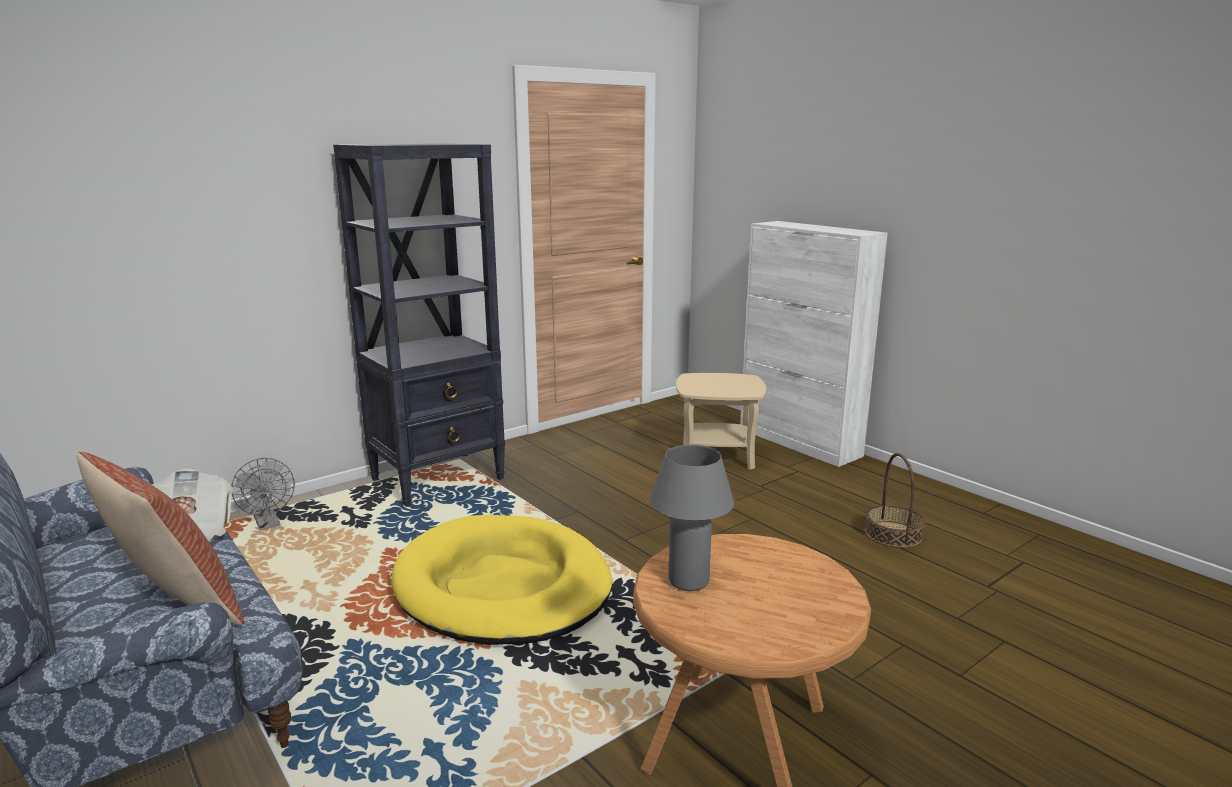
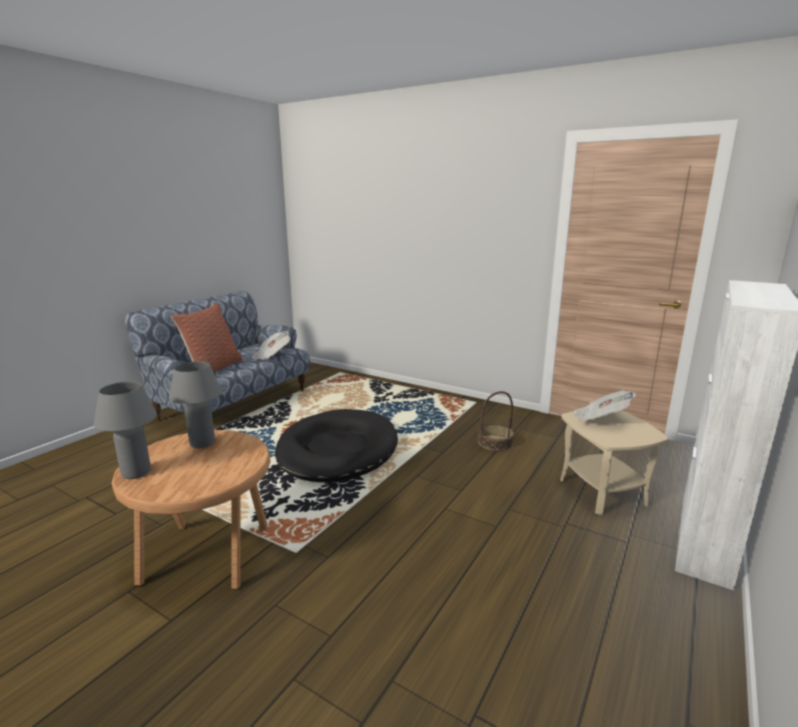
camera: 70 degrees right, 0 degrees up
(269, 525) = (364, 384): grey fan -> none
(439, 478) = (446, 404): black bookcase -> none
(503, 586) = (337, 450): yellow dog bed -> black dog bed
(704, 384) = (600, 419): none -> newspaper
(774, 637) = (136, 472): none -> grey table lamp
(892, 534) = (540, 623): basket -> basket (495, 442)

